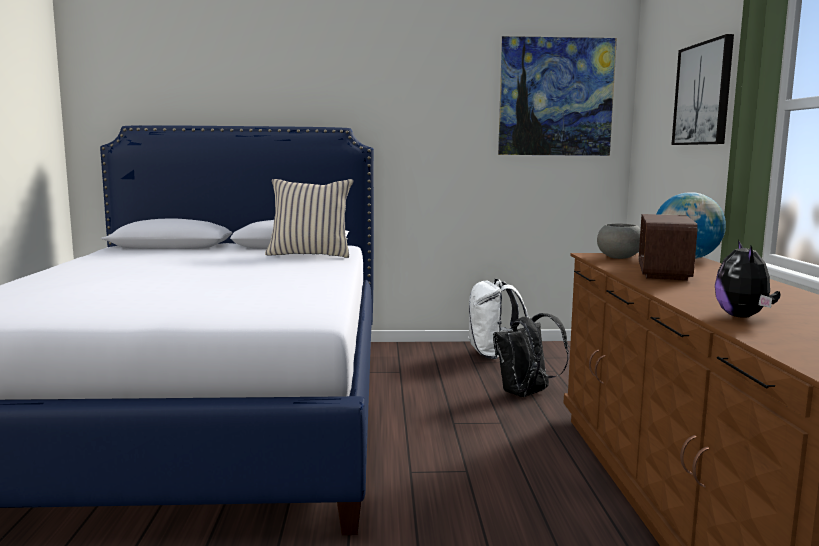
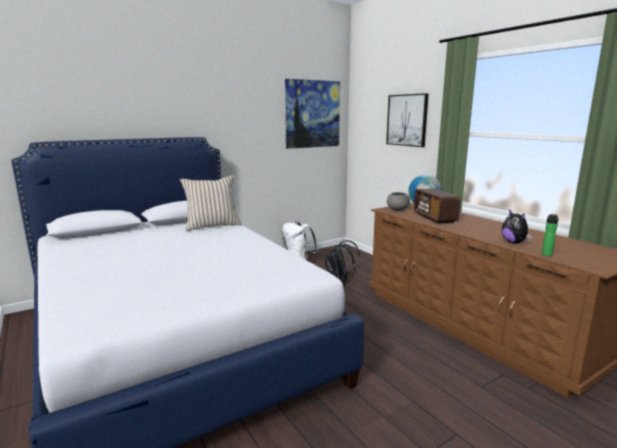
camera: 30 degrees left, 5 degrees up
(775, 340) = (547, 254): none -> bottle

